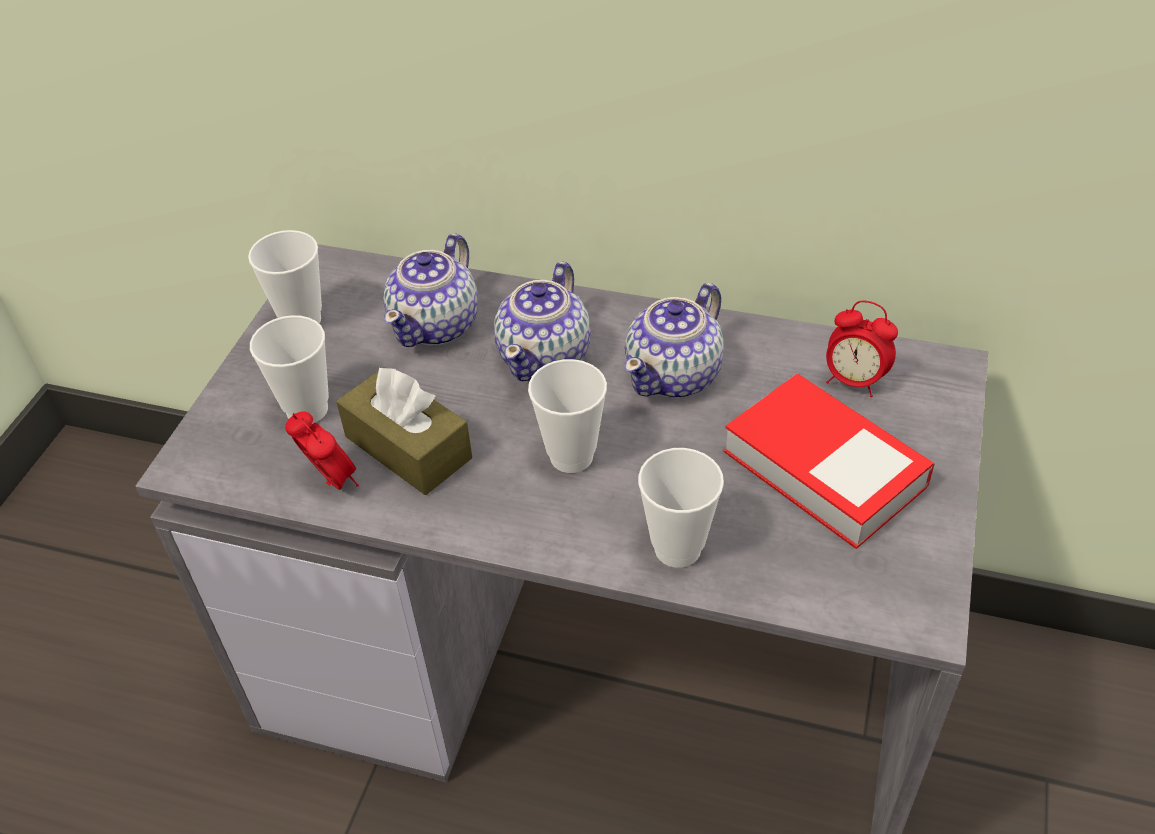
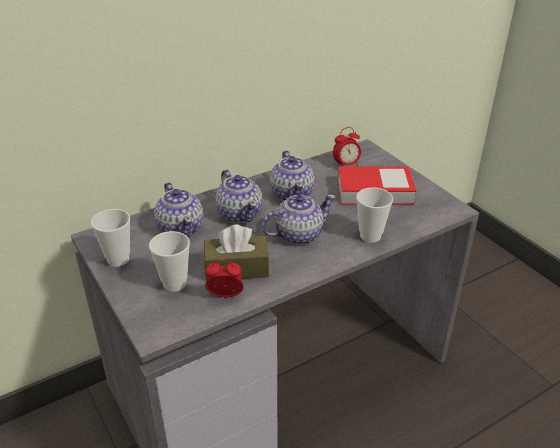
camera: 50 degrees left, 10 degrees down
(571, 456) = (298, 234): cup -> teapot

